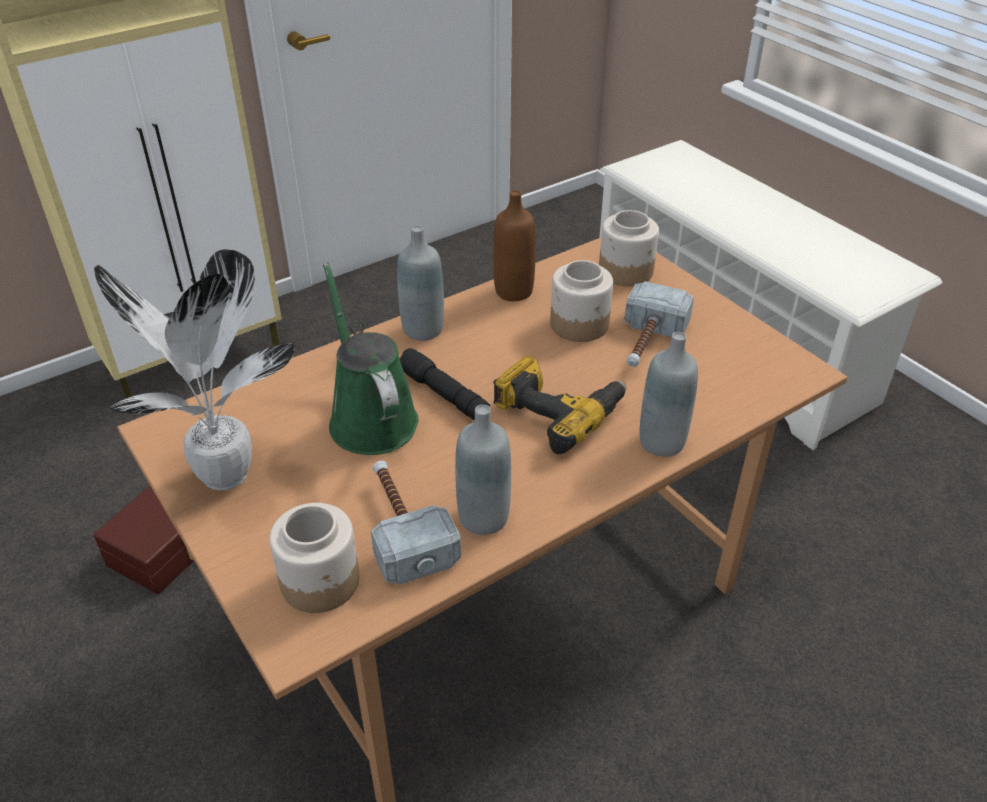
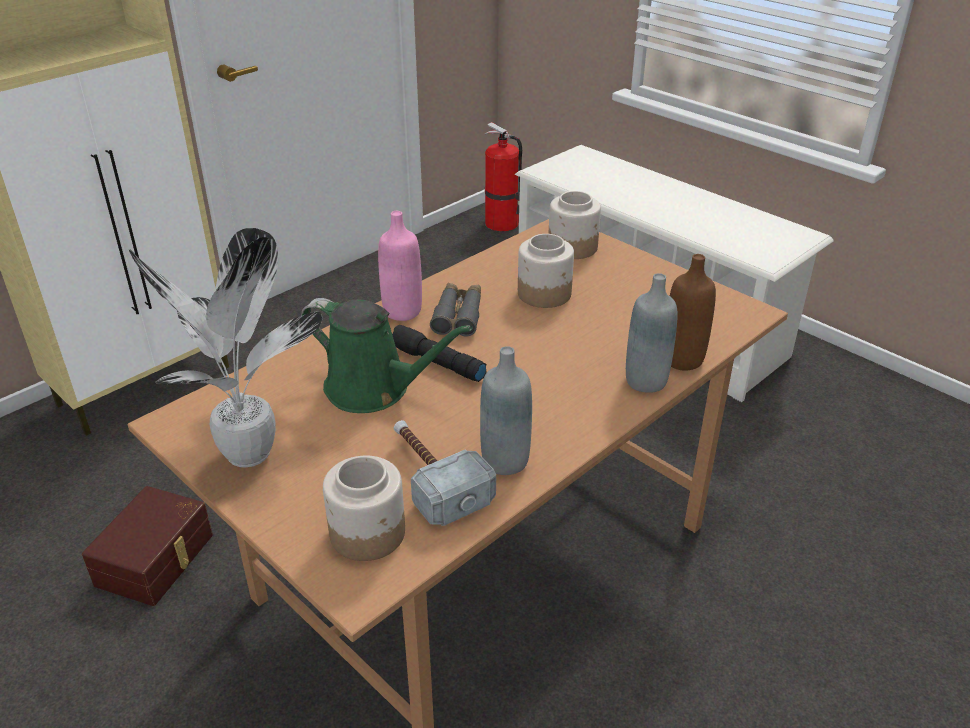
camera: 10 degrees left, 5 degrees down
(370, 417) = (374, 389): green watering can -> green watering can turned 150 degrees clockwise
(423, 329) = (402, 311): grey bottle -> pink bottle
(480, 341) = (458, 315): none -> grey binoculars
(513, 291) = (477, 272): brown bottle -> brown bottle (682, 359)
(557, 411) = (546, 366): power drill -> none
(596, 215) = (503, 223): none -> fire extinguisher
(647, 343) = (609, 303): hammer -> none

